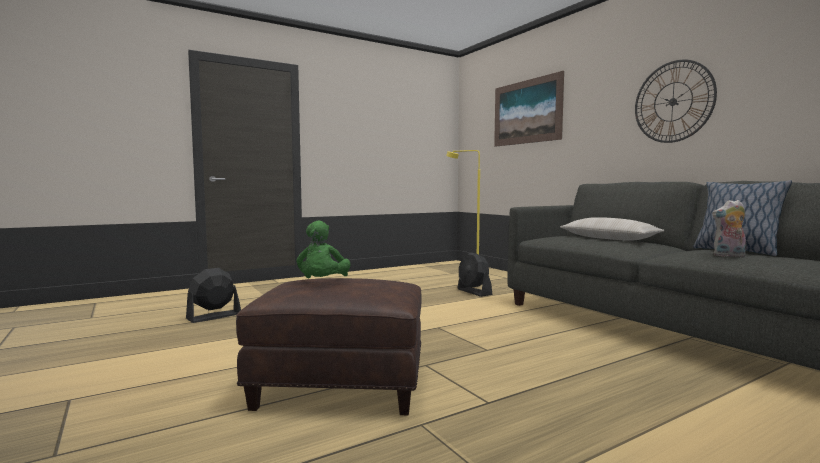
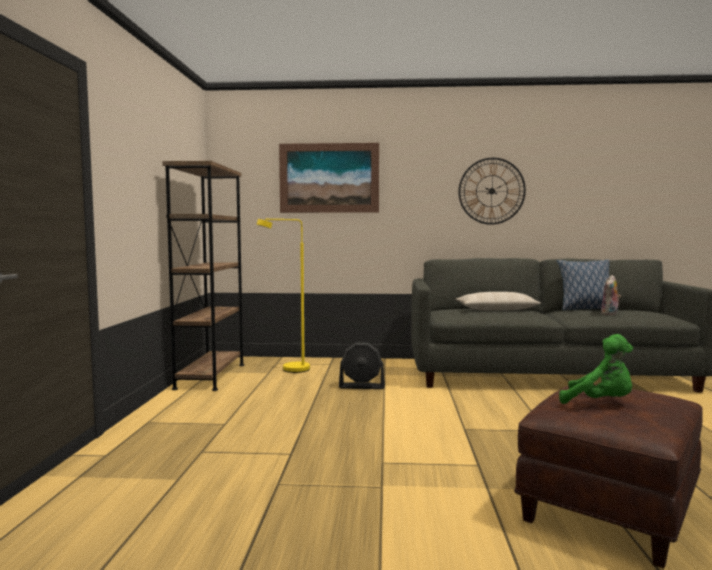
camera: 55 degrees left, 0 degrees up
(214, 316) = (239, 537): black fan -> none
(418, 268) = (211, 376): none -> brown bookcase

